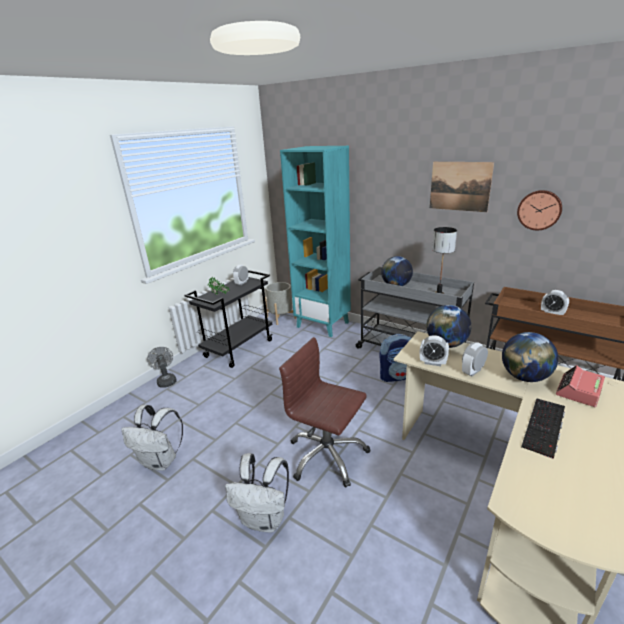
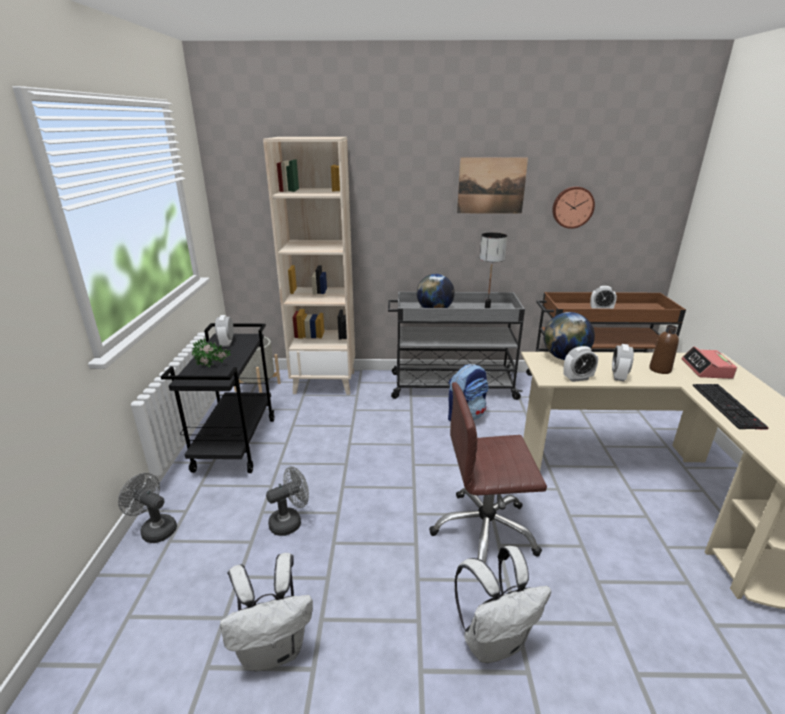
camera: 35 degrees left, 0 degrees up
(225, 402) = (290, 521): none -> grey fan
(323, 325) = (325, 382): turquoise bookcase -> beige bookcase
(524, 377) = (660, 369): globe -> brown bottle

